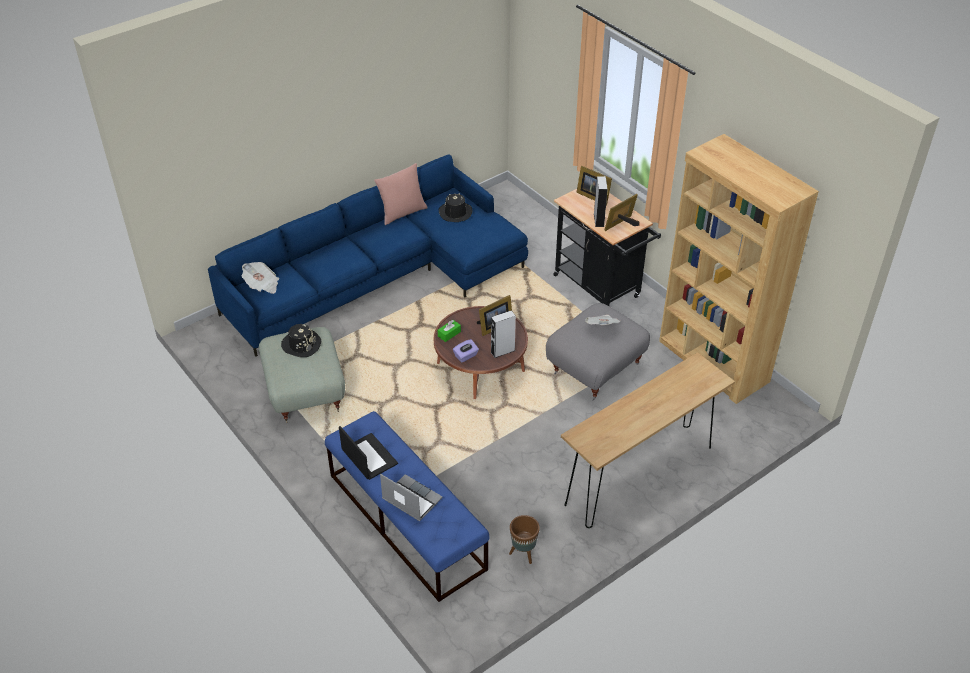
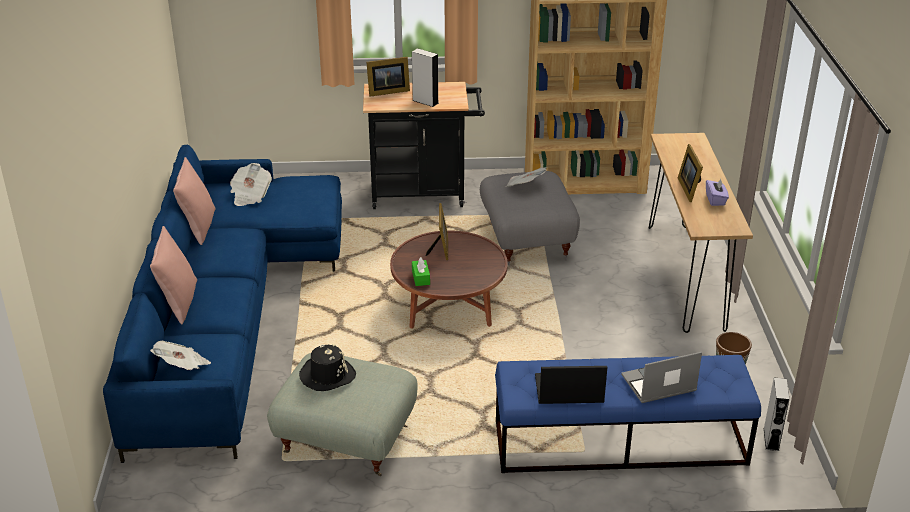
camera: 55 degrees left, 10 degrees down
(320, 249) = (178, 302): none -> pink pillow
(455, 213) = (250, 195): black hat -> newspaper
(466, 356) = (465, 281): purple tissue box -> purple tissue box (715, 200)
(502, 351) = (483, 257): grey speaker -> grey speaker (771, 439)
(622, 225) = (448, 95): picture frame -> picture frame (690, 189)

